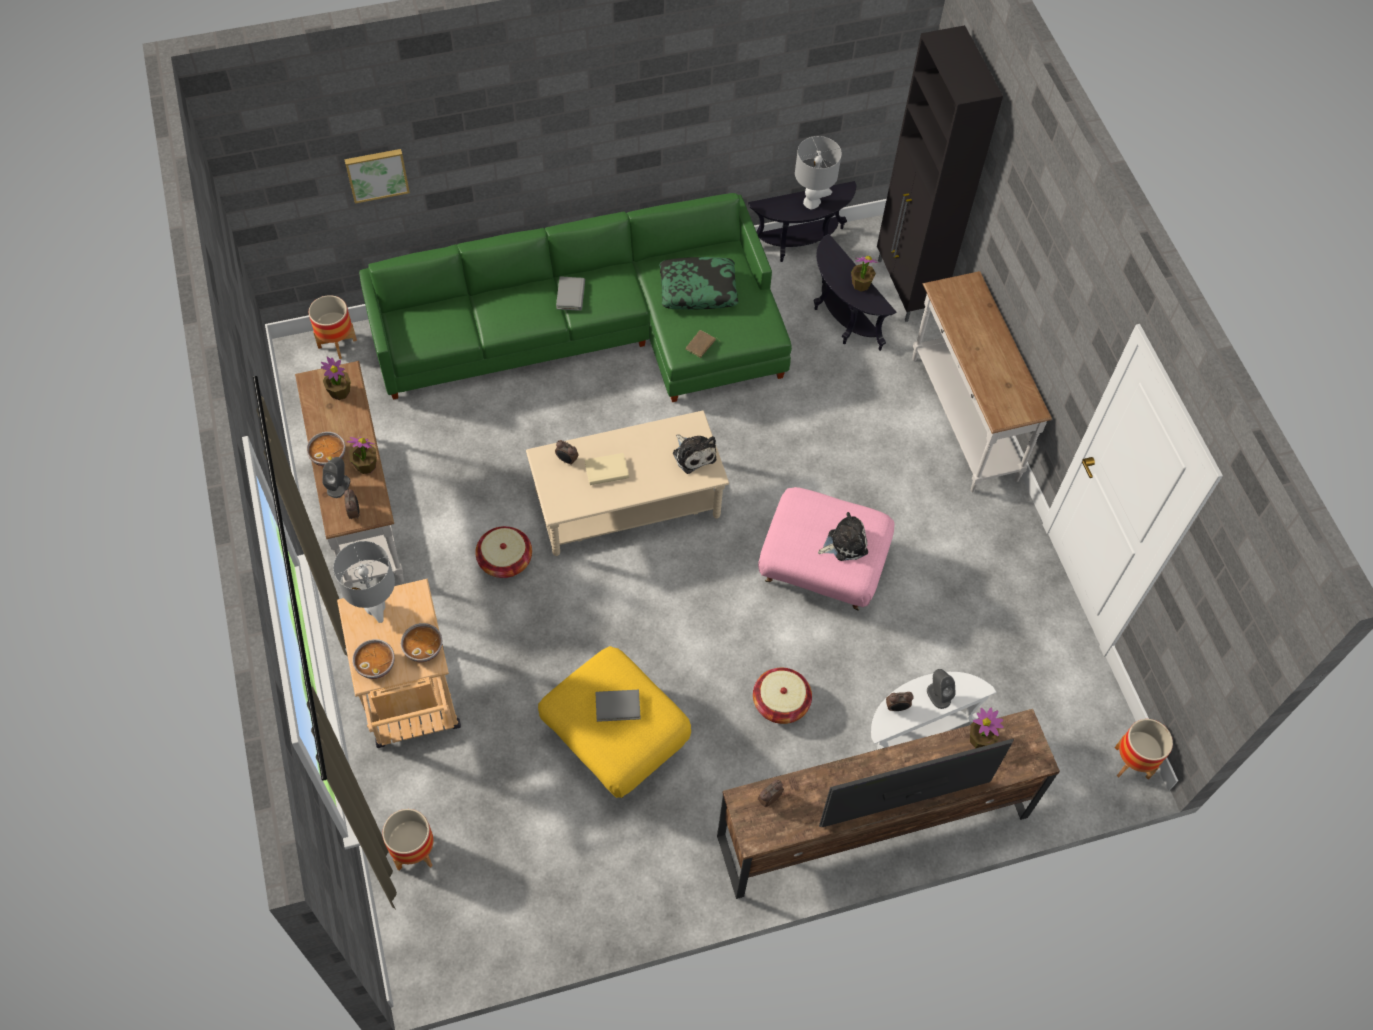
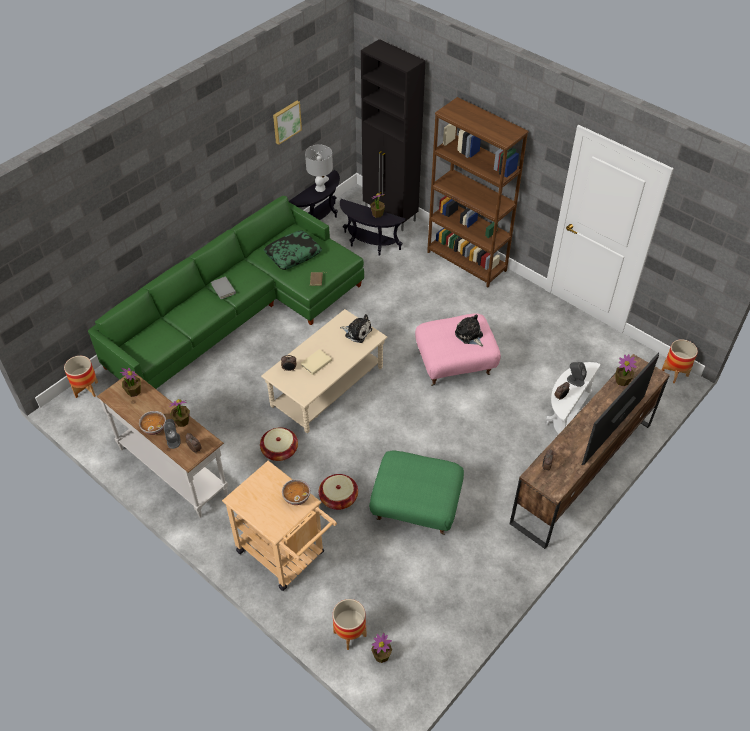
camera: 30 degrees left, 10 degrees down
(375, 607) = (249, 491): grey table lamp -> none
(376, 665) = (275, 521): bowl -> none
(377, 174) = (85, 253): picture -> picture (286, 121)
(431, 902) = (381, 655): none -> potted plant
(613, 739) = (415, 508): yellow ottoman -> green ottoman
(617, 706) = (418, 477): grey book -> none
(780, 702) = (487, 439): basket -> basket (338, 498)
(844, 543) = (469, 335): plush toy -> plush toy turned 75 degrees counterclockwise
(962, 419) = (467, 261): white console table -> brown bookcase

